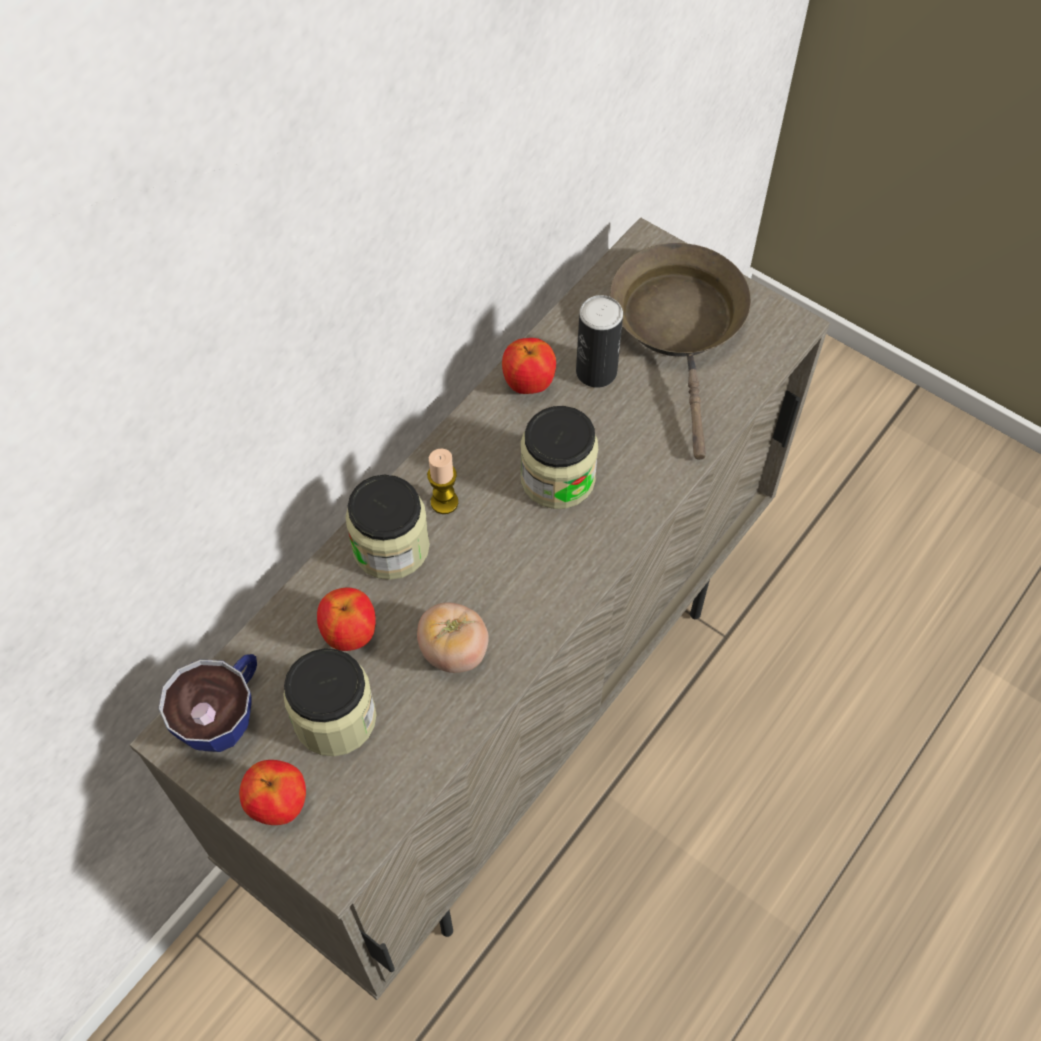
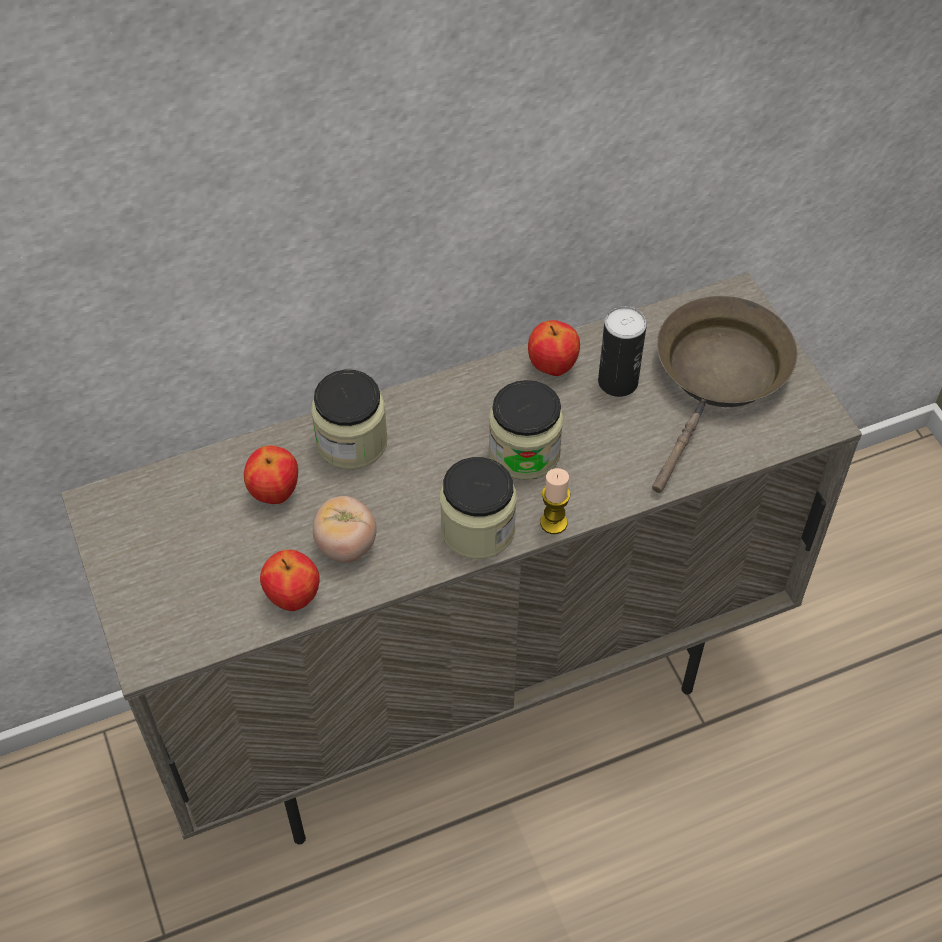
camera: 30 degrees right, 5 degrees down
(226, 714) = (143, 506): cup -> none
(279, 805) = (136, 591): apple -> apple (293, 597)
(335, 718) = (220, 549): jar -> jar (478, 529)
(444, 502) = (418, 427): candle -> candle (553, 523)

